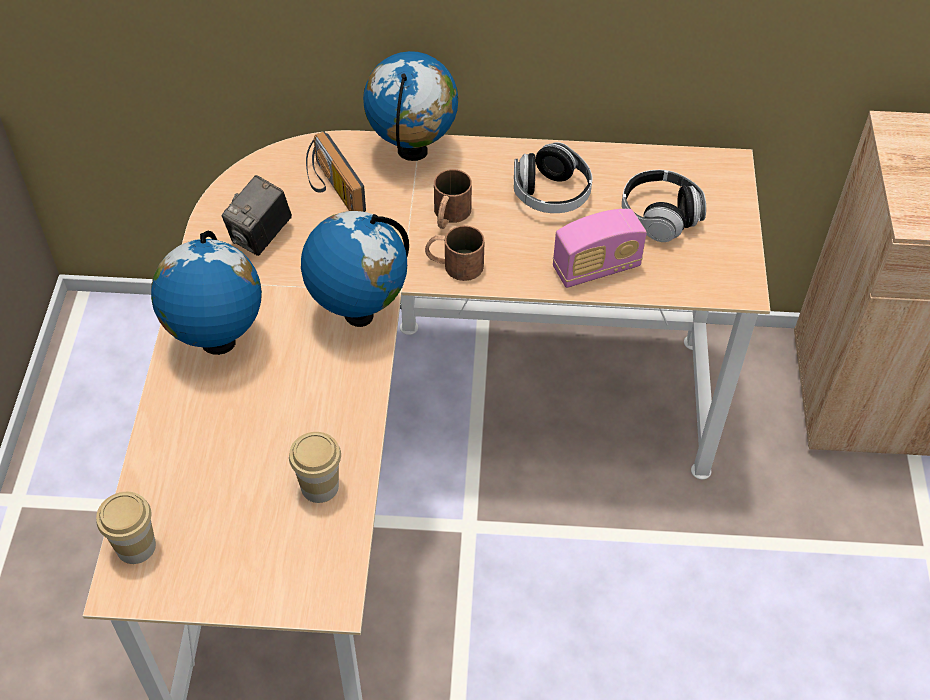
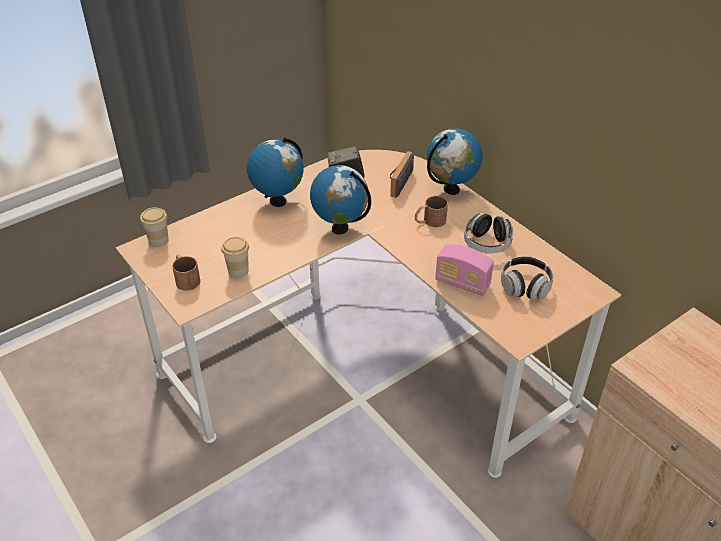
camera: 50 degrees right, 10 degrees down
(454, 264) = (403, 239): brown mug -> brown mug (185, 278)

